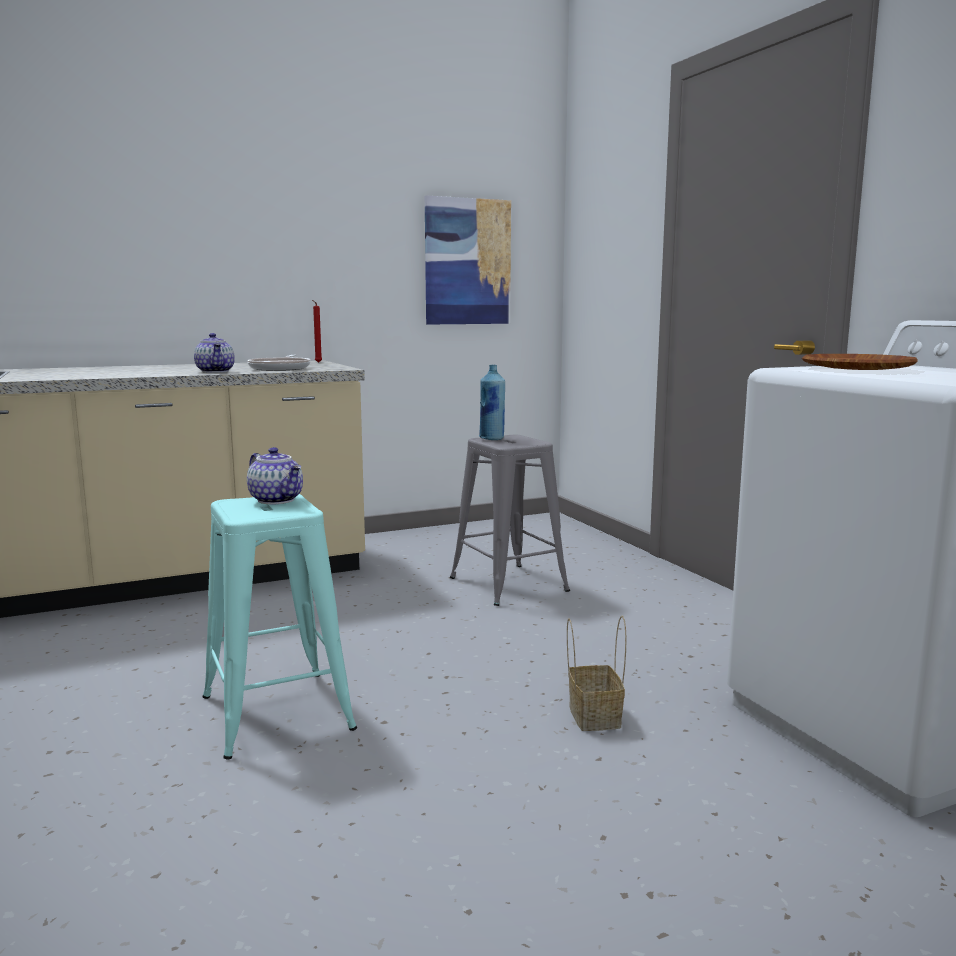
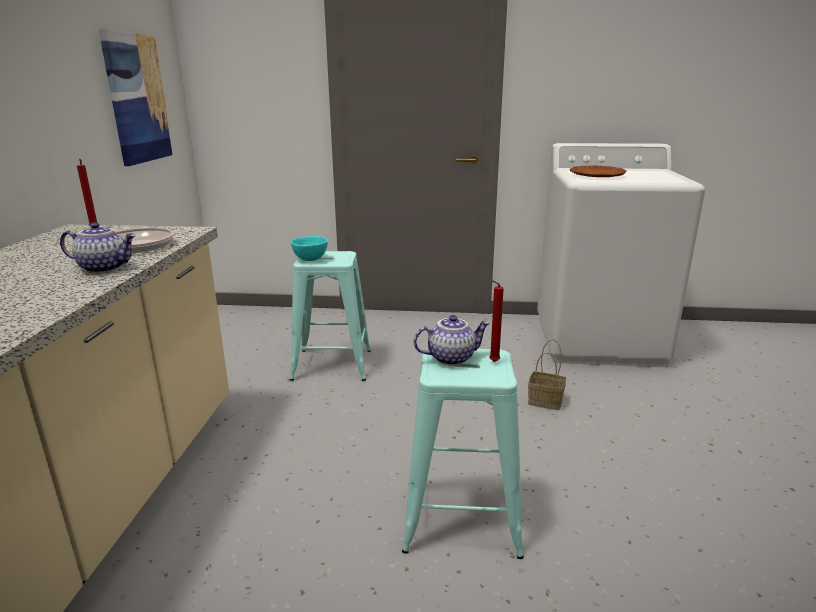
camera: 60 degrees left, 10 degrees up
(279, 511) = (493, 362): none -> red candle
(492, 438) = (310, 260): blue bottle -> turquoise bowl
(508, 584) = (332, 365): grey stool -> turquoise stool

